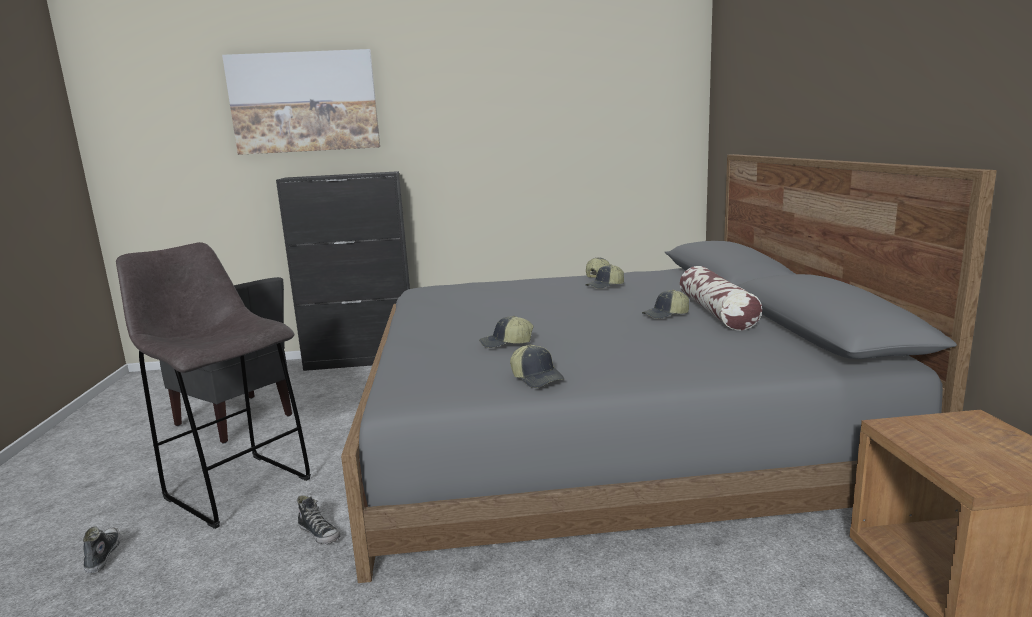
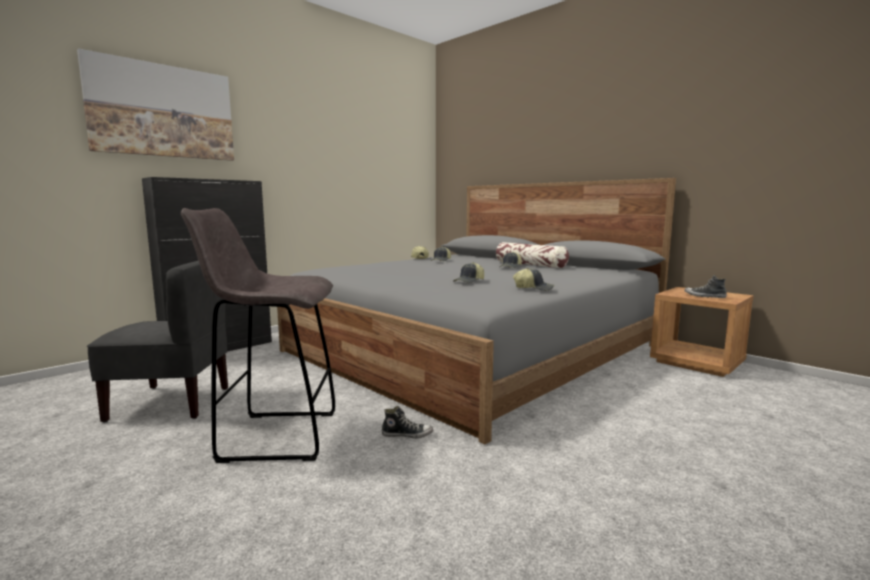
camera: 40 degrees left, 5 degrees down
(103, 555) = (238, 511): shoe -> shoe (704, 296)

